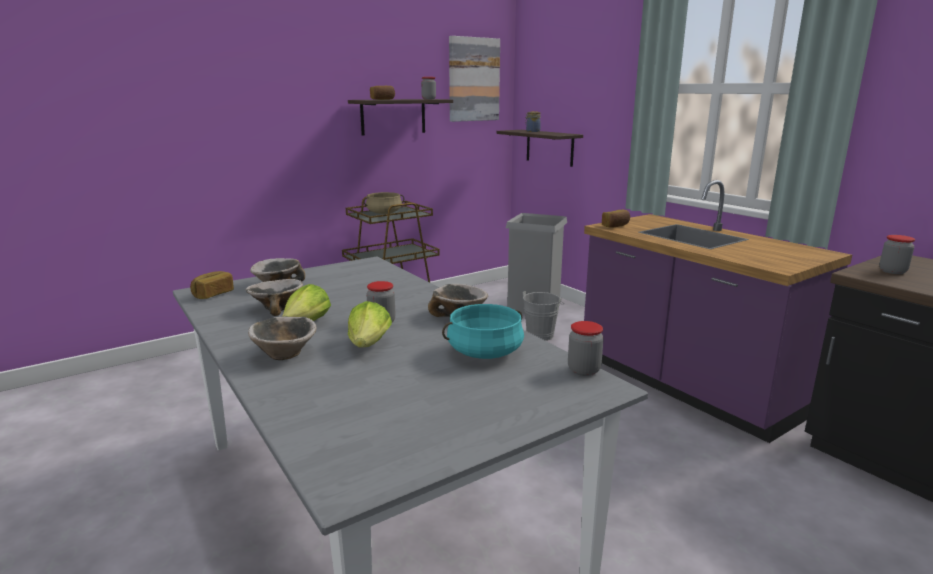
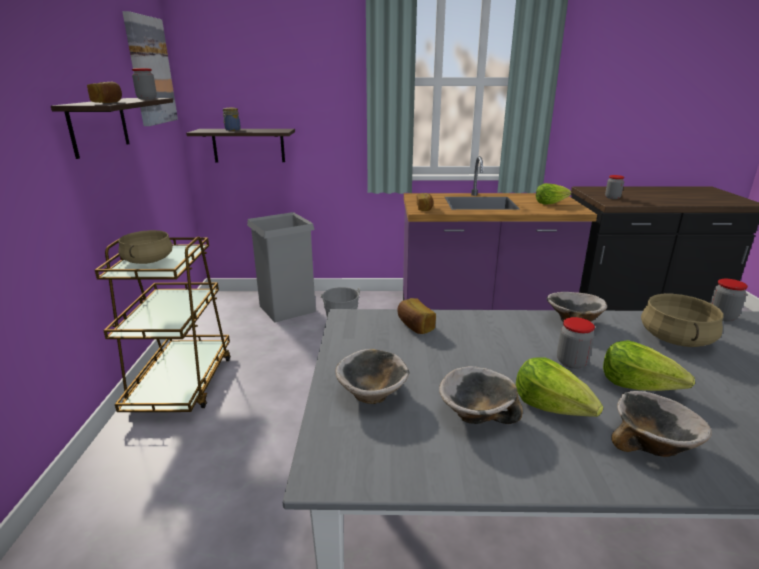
camera: 55 degrees left, 5 degrees up
(213, 294) = (359, 459): bread -> bread (414, 326)
(485, 352) = (675, 338): turquoise cooking pot -> beige cooking pot
(775, 255) = (550, 203): none -> lettuce

